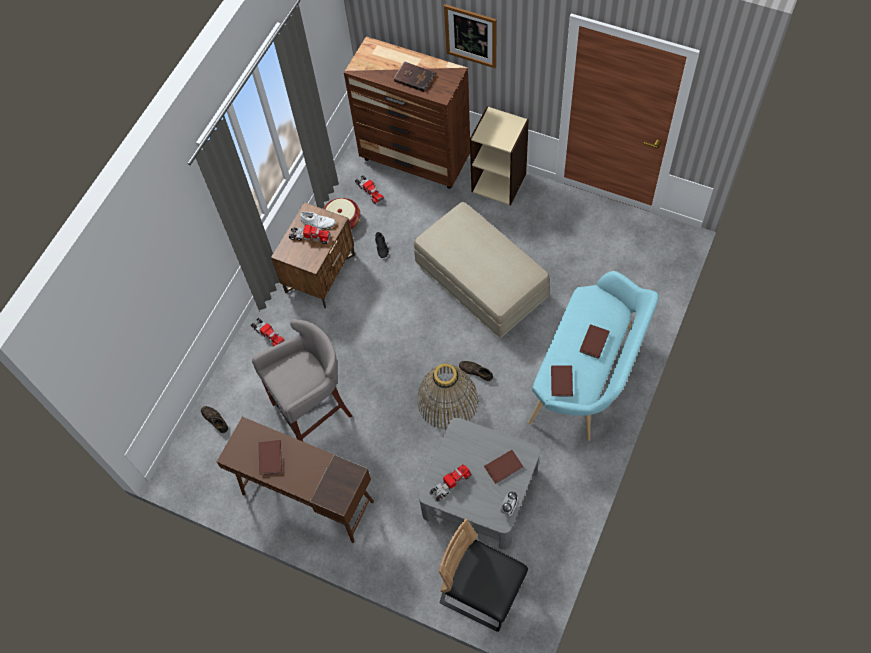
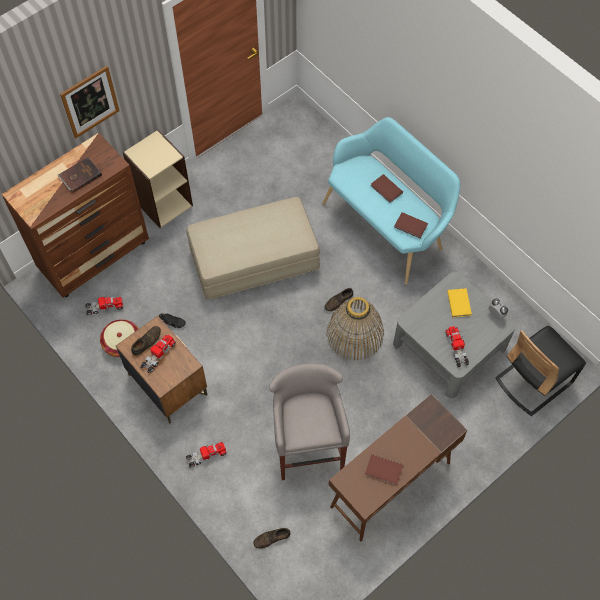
camera: 70 degrees left, 0 degrees up
(318, 222) = (146, 342): white shoe -> brown shoe
(504, 467) = (459, 303): brown book -> yellow book

